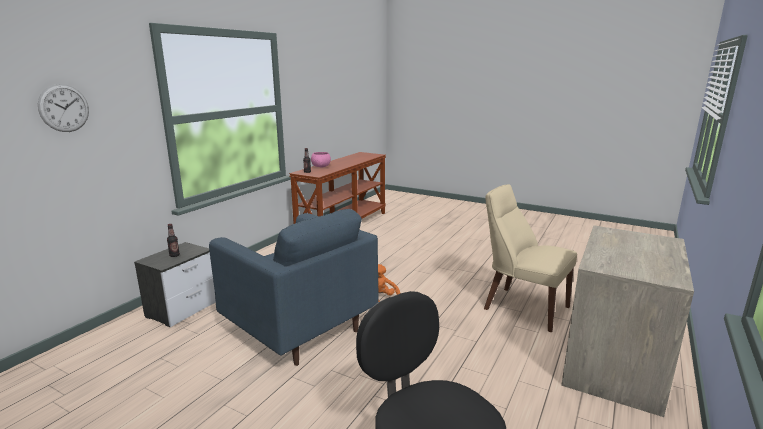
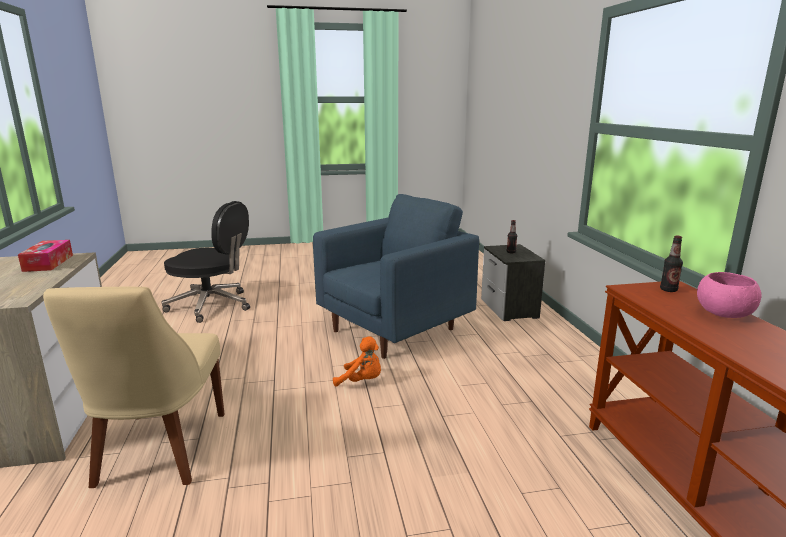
camera: 140 degrees right, 0 degrees up
(64, 108) = (544, 102): wall clock -> none
(298, 329) = (394, 330): blue armchair -> blue armchair turned 135 degrees clockwise
(522, 307) = (159, 452): beige chair -> beige chair turned 90 degrees clockwise
(615, 263) = (48, 263): none -> tissue box

